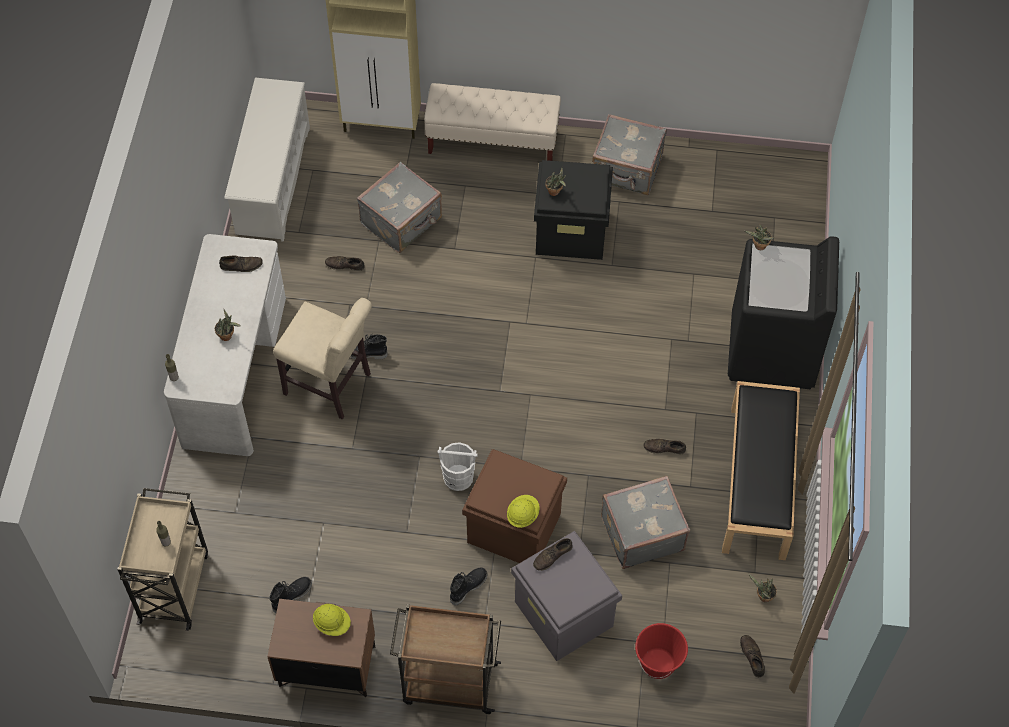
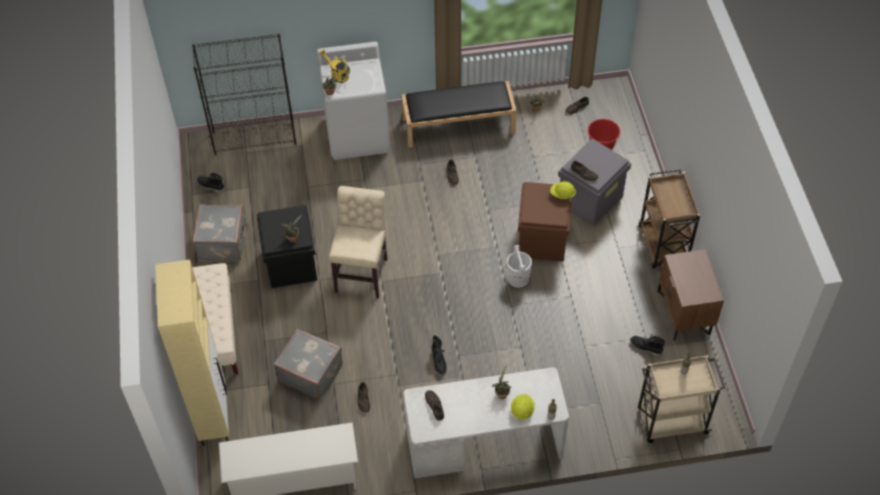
camera: 105 degrees left, 5 degrees down
(331, 386) = (474, 375): beige chair -> beige chair (362, 273)
(332, 624) = (684, 272): yellow hard hat -> yellow hard hat (522, 410)
(468, 587) = (594, 252): black boot -> black boot (210, 186)
(641, 532) = (518, 174): grey suitcase -> none
(772, 351) = (358, 135): black washing machine -> white washing machine
(792, 260) = (337, 75): none -> yellow watering can
(798, 231) = (255, 138): none -> black bookcase

